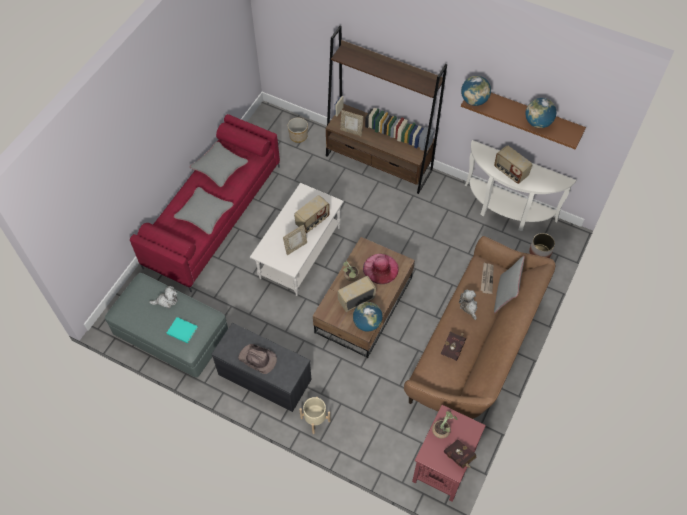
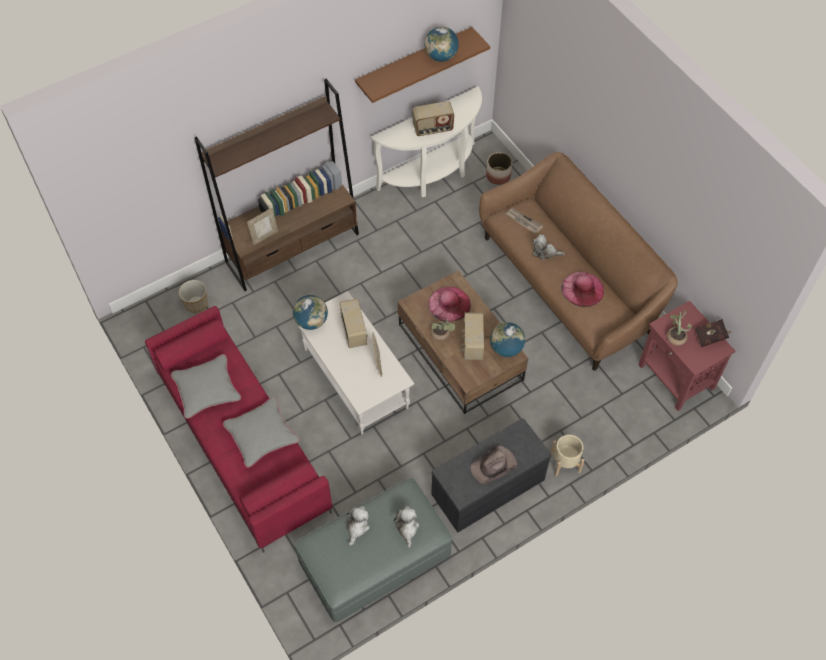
camera: 60 degrees left, 0 degrees up
(181, 330) = (407, 528): turquoise book -> plush toy
(453, 348) = (582, 289): red book -> pink hat
(474, 100) = (376, 88): globe -> globe (311, 321)
(505, 295) = (551, 218): grey pillow -> none

